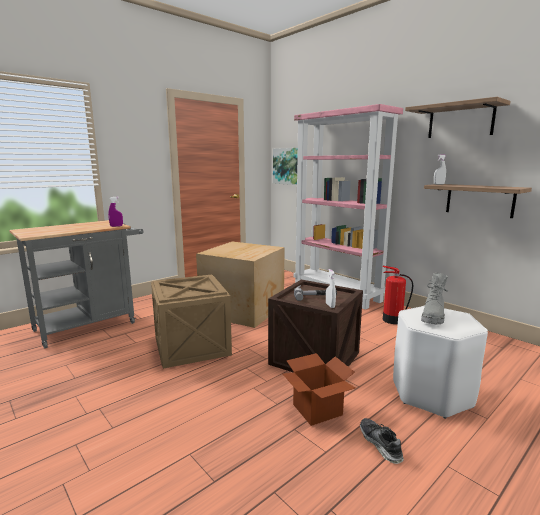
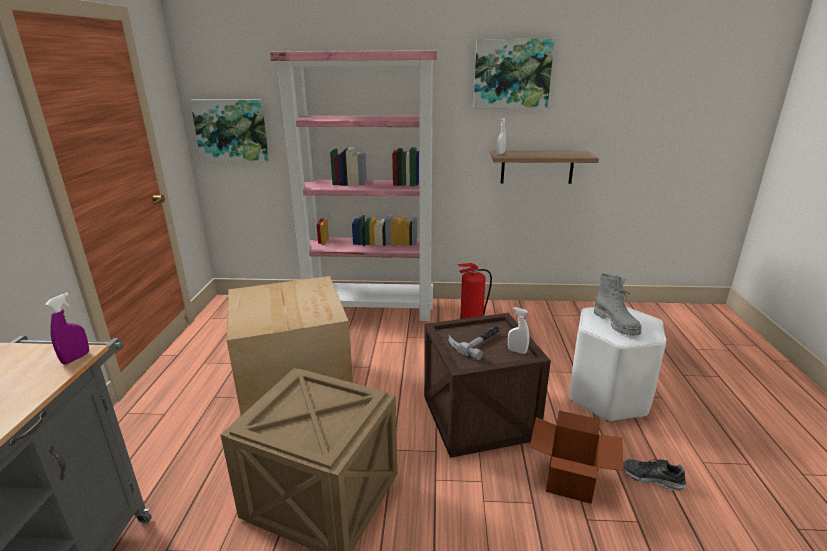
camera: 45 degrees left, 10 degrees up
(460, 121) = (512, 74): shelf -> picture

